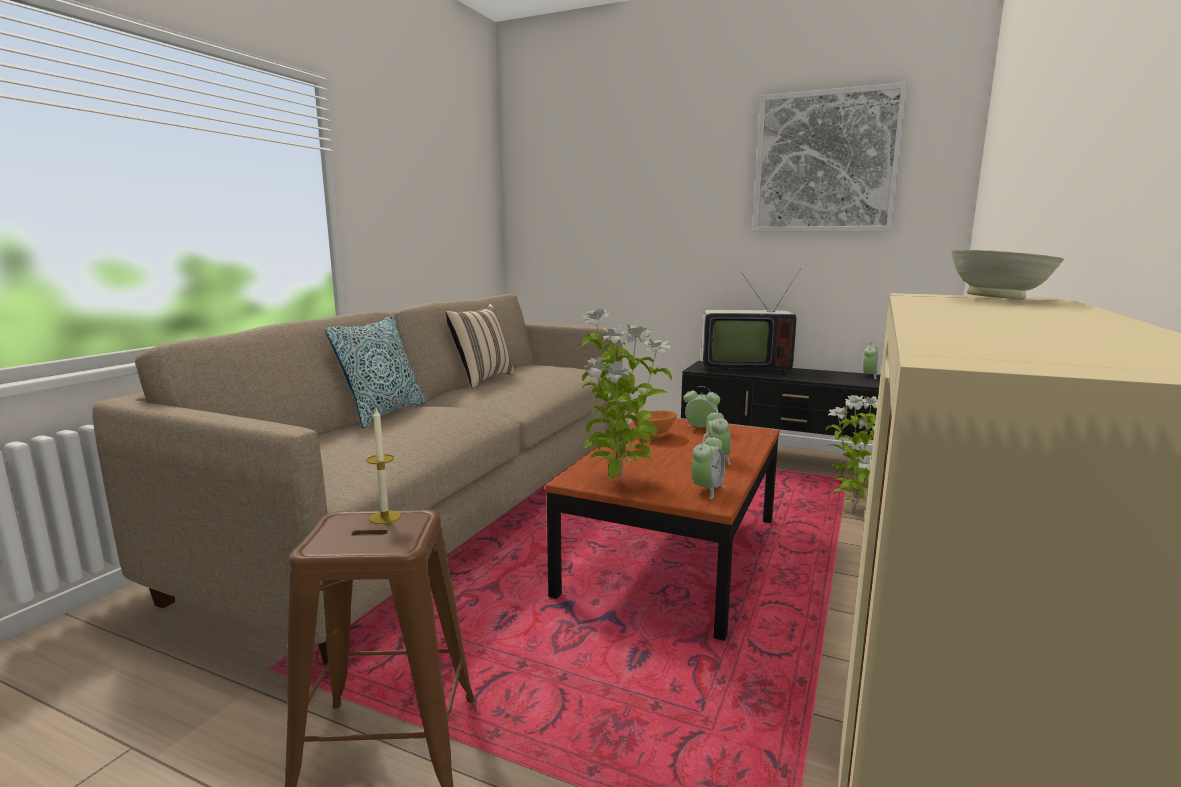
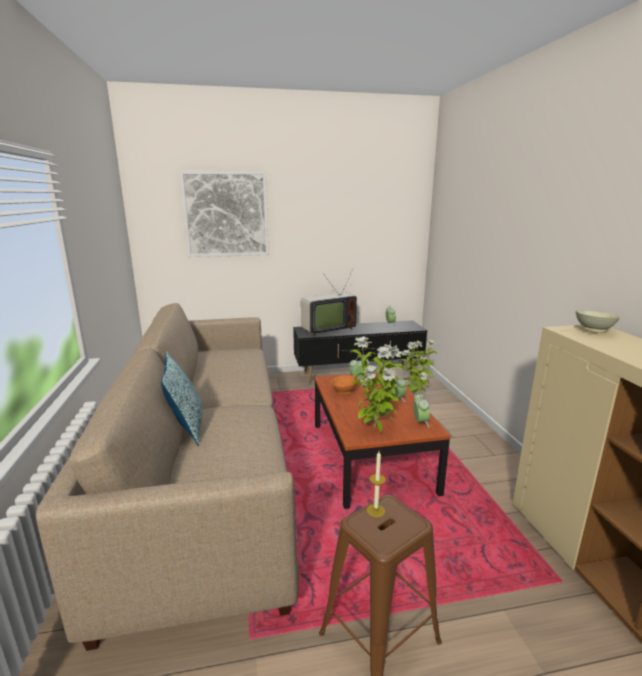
camera: 35 degrees left, 5 degrees up
(482, 379) = (197, 375): beige pillow -> none
(825, 162) = (358, 206): picture -> picture (226, 214)

